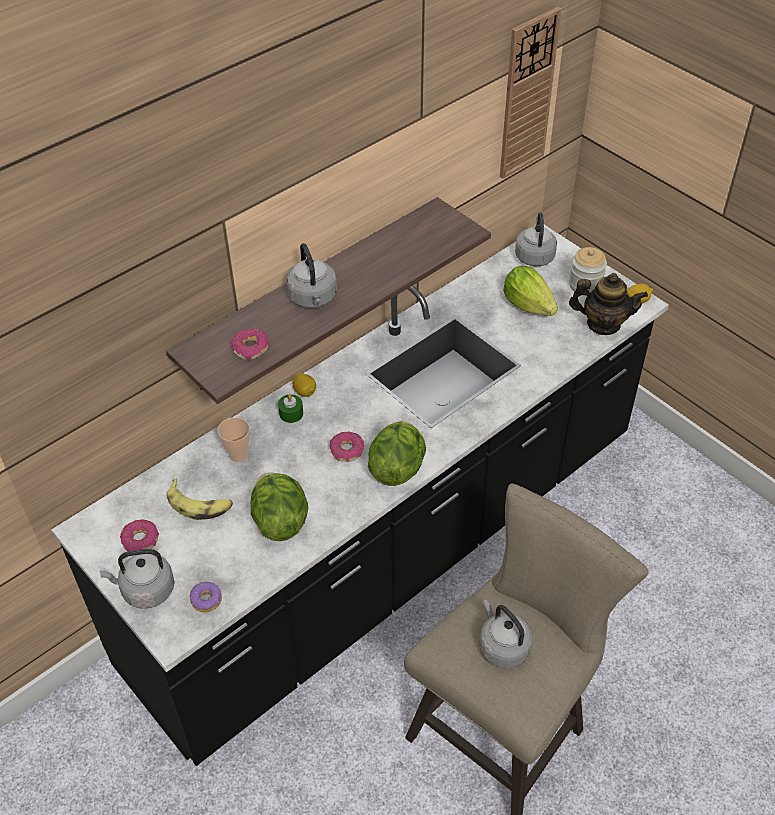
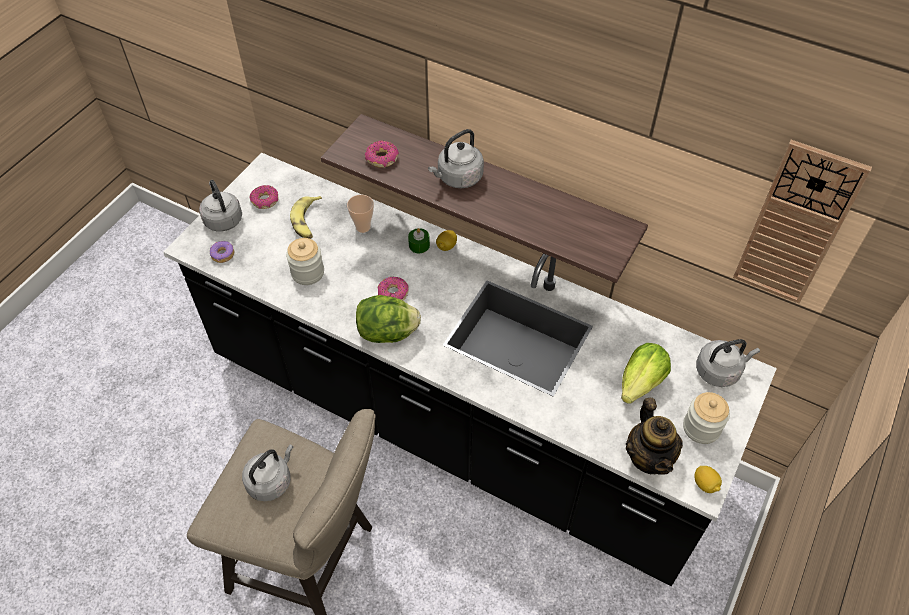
camera: 70 degrees right, 5 degrees up
(279, 520) = (307, 273): lettuce -> jar

